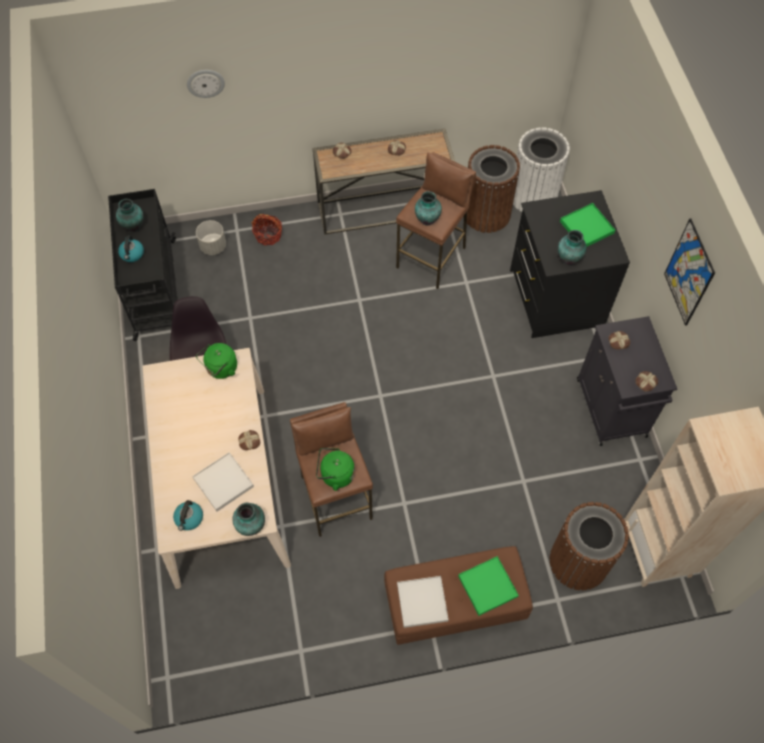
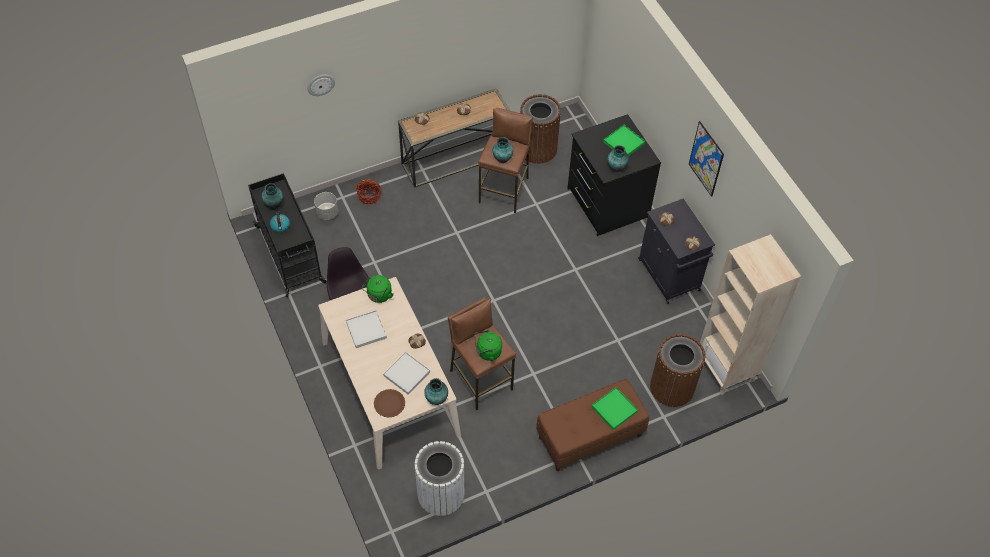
camera: 15 degrees left, 5 degrees down
(189, 519) = (389, 403): kettle -> brown plate
(422, 602) = (571, 429): white tray -> white tray (366, 330)
(533, 196) = (570, 129): white trash can -> white trash can (440, 494)

